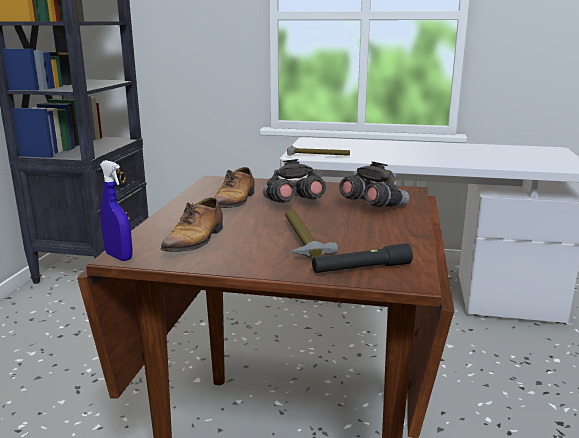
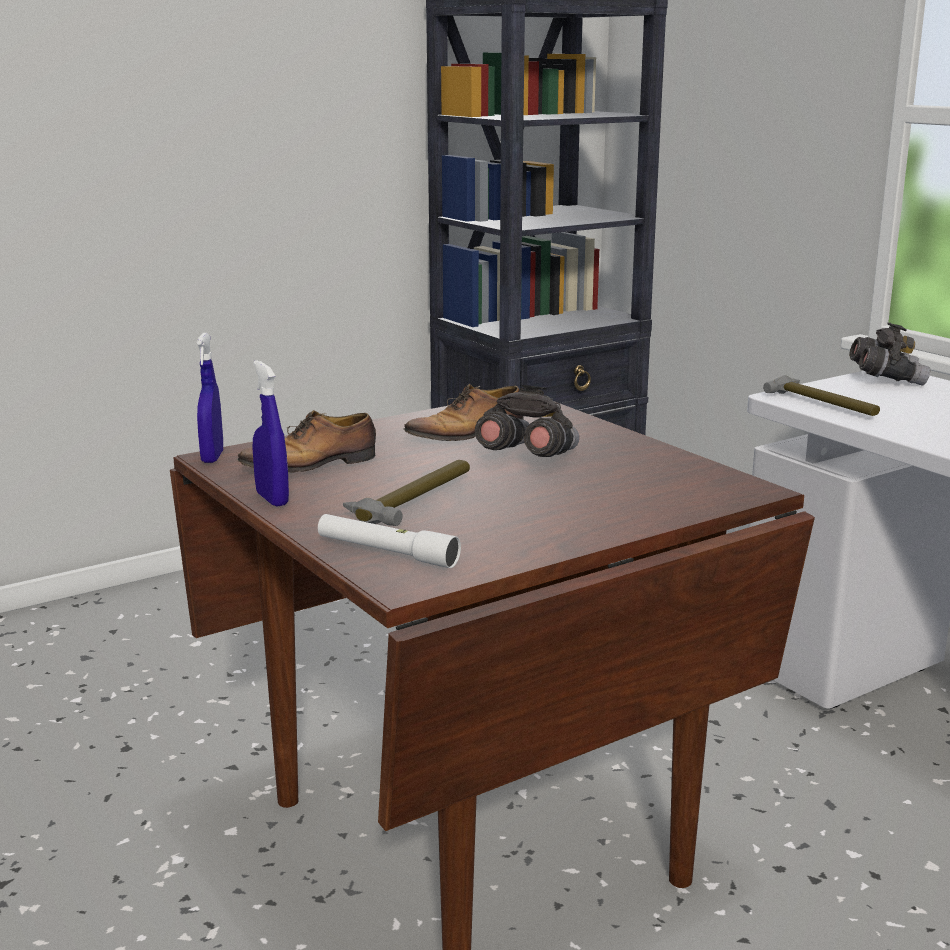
camera: 45 degrees right, 0 degrees up
(225, 266) = (272, 499): none -> blue spray bottle
(361, 268) = (386, 552): black flashlight -> white flashlight
(372, 206) = (621, 493): grey binoculars -> grey binoculars (886, 379)

